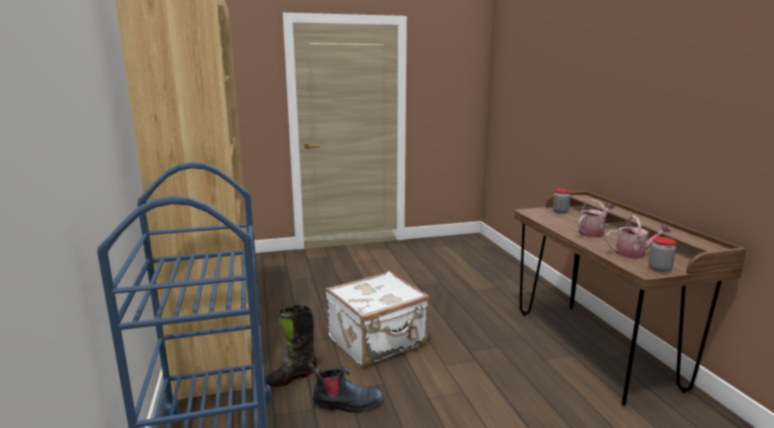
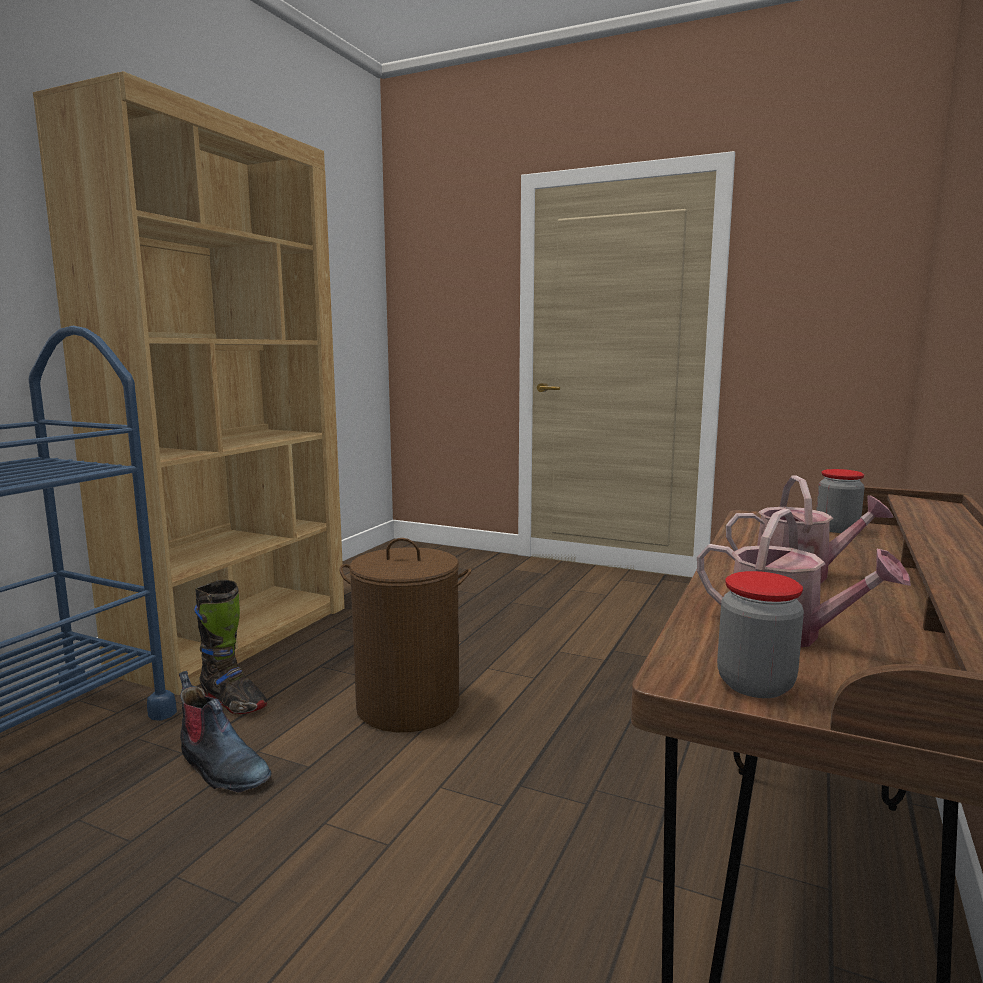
camera: 40 degrees right, 5 degrees down
(291, 377) = (233, 702): black boot -> black boot turned 150 degrees counterclockwise
(378, 342) = (409, 706): white suitcase -> brown laundry basket

